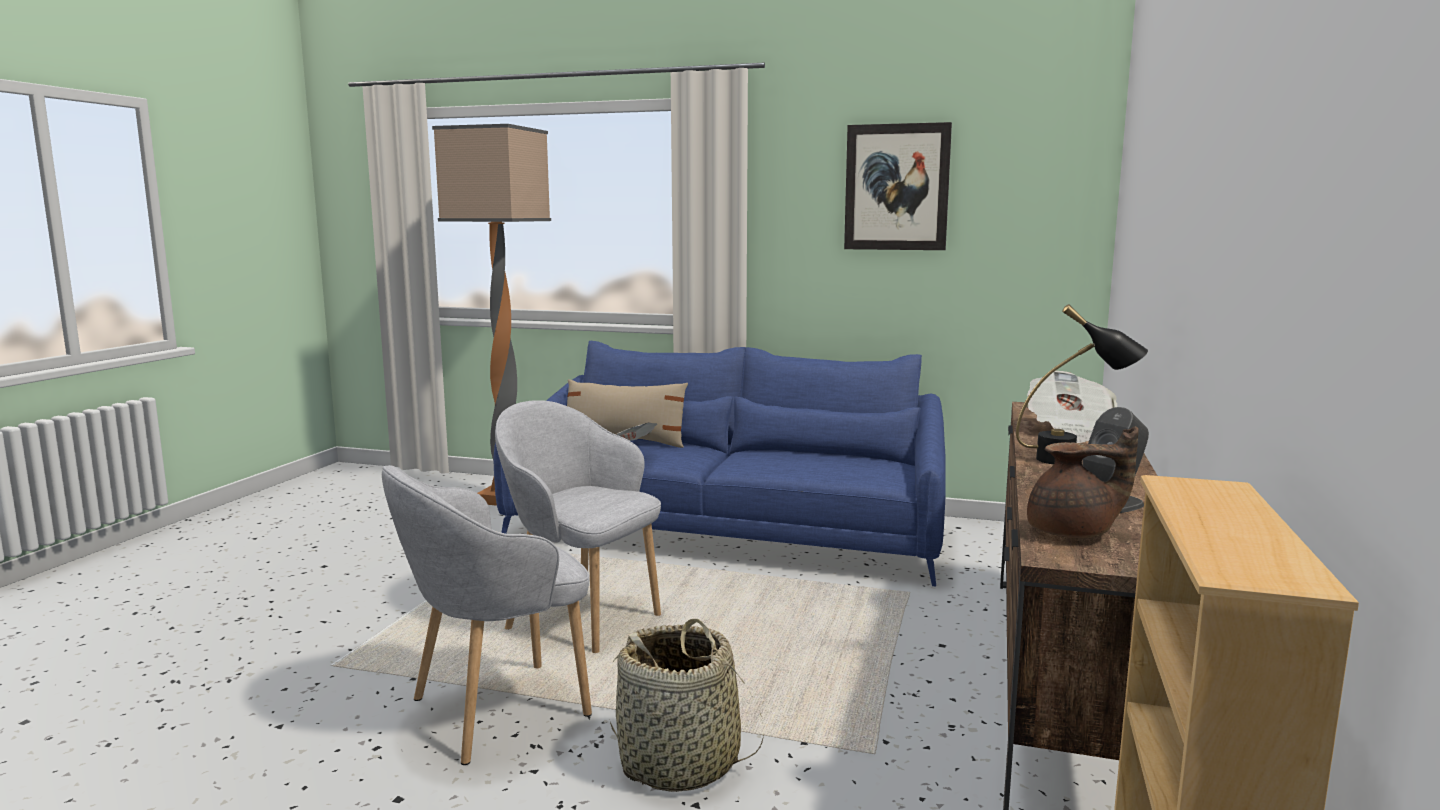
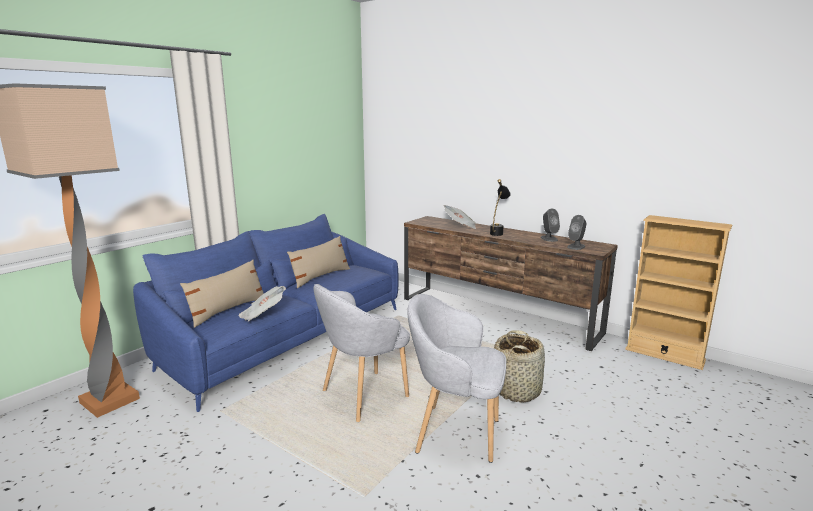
camera: 70 degrees left, 5 degrees up
(495, 711) = (454, 433): grey armchair -> grey armchair turned 120 degrees clockwise
(808, 455) = (320, 277): none -> beige pillow
(896, 187) = (291, 129): picture -> none
(1073, 533) = (576, 247): brown teapot -> grey speaker

